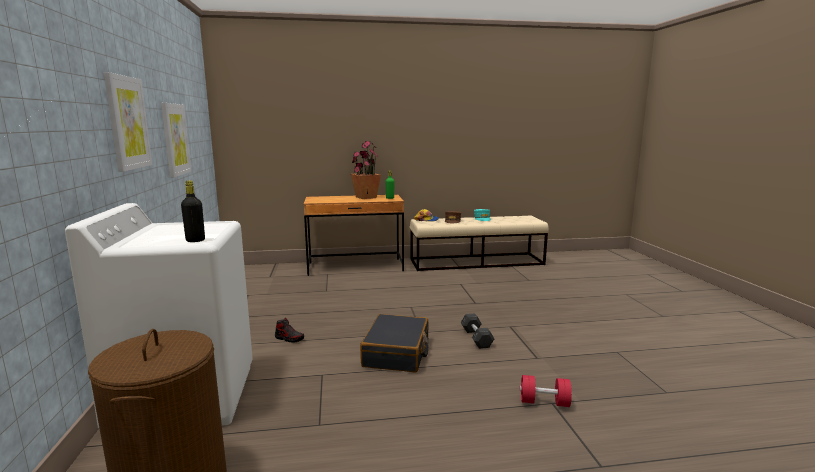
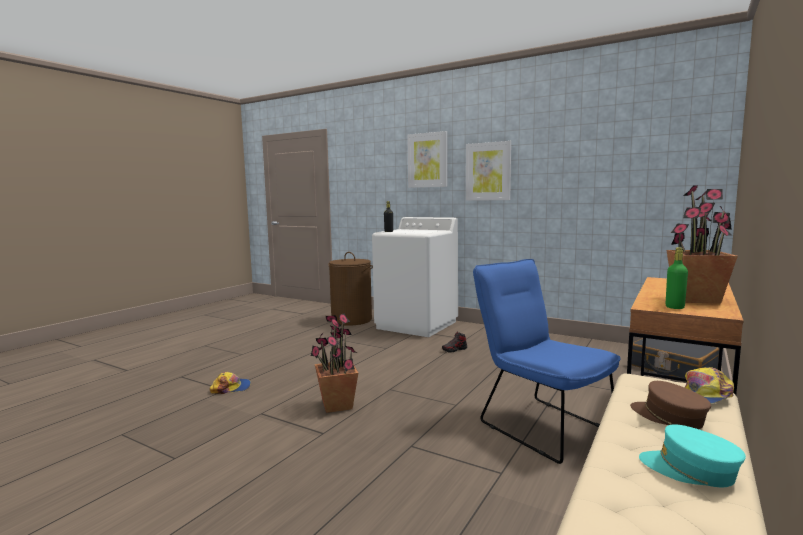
camera: 130 degrees right, 5 degrees down
(175, 139) = (577, 183): picture -> picture (427, 160)
(397, 353) = (372, 371): black suitcase -> black suitcase (672, 368)
(402, 286) = (539, 424): none -> blue chair
(476, 338) = (336, 405): grey dumbbell -> potted plant
(544, 402) = (231, 388): red dumbbell -> cap

